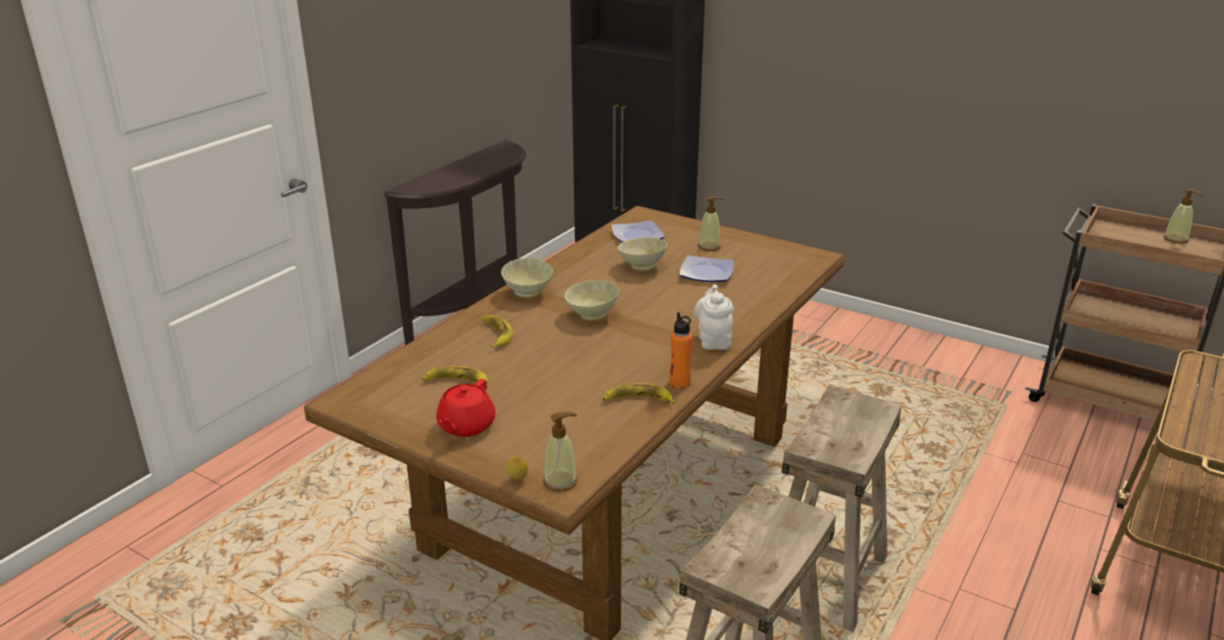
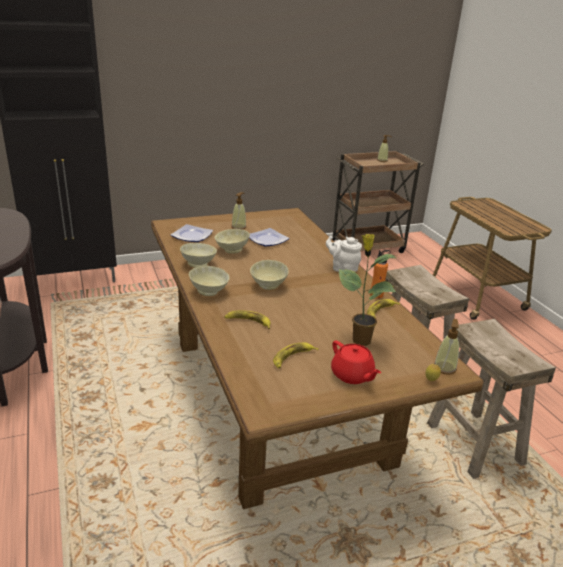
camera: 55 degrees left, 0 degrees up
(548, 407) = (360, 340): none -> potted plant
(578, 265) = (199, 264): none -> beige bowl

